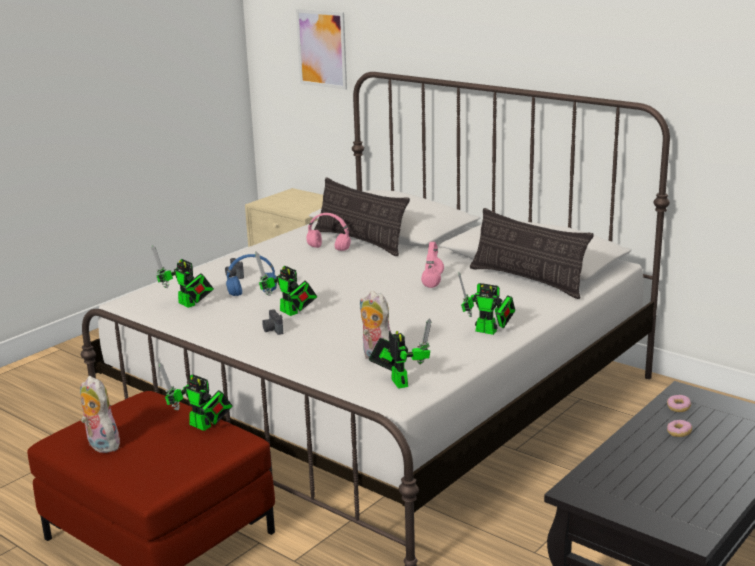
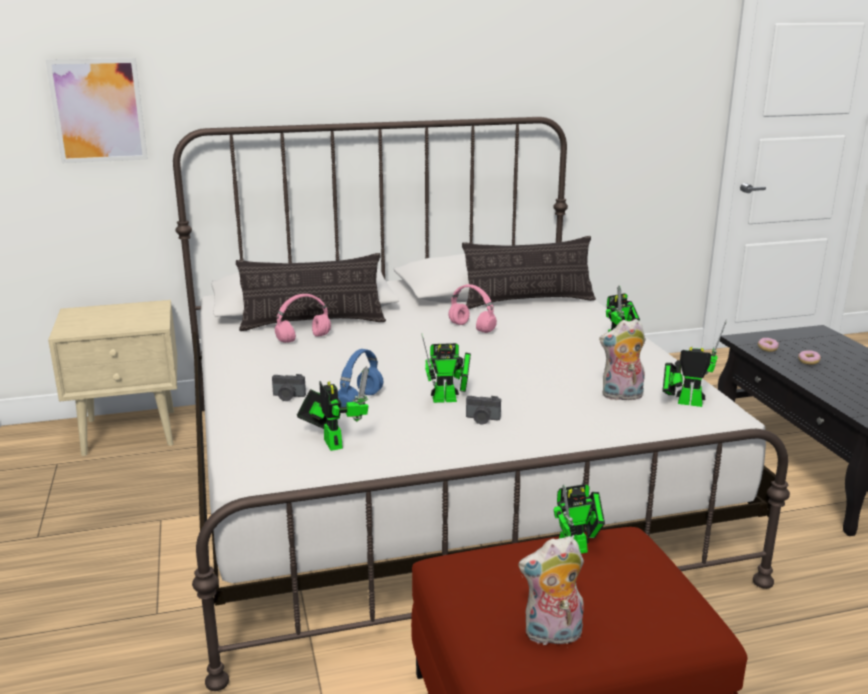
camera: 55 degrees left, 0 degrees up
(188, 305) = (331, 441): toy robot -> toy robot turned 105 degrees counterclockwise

